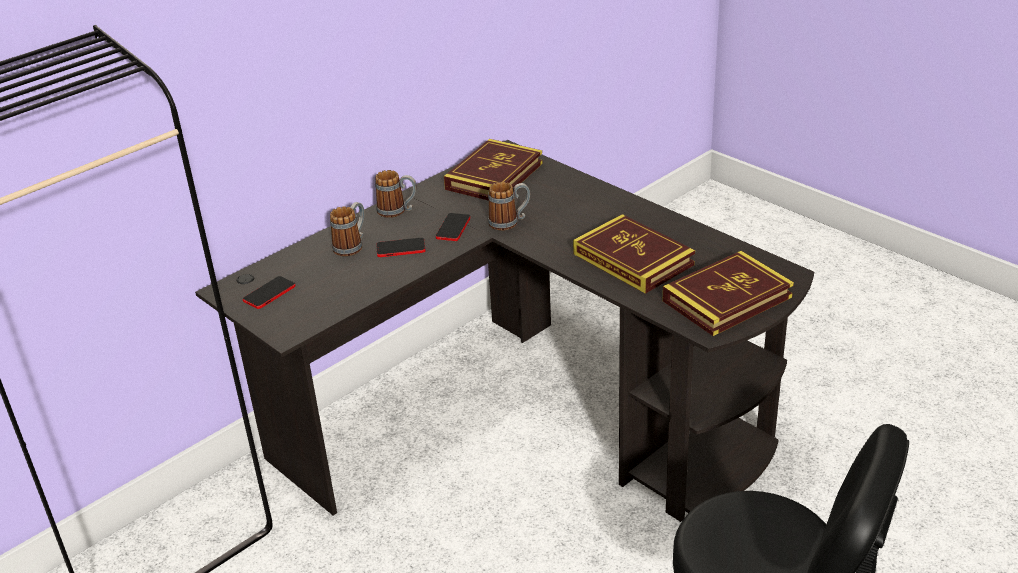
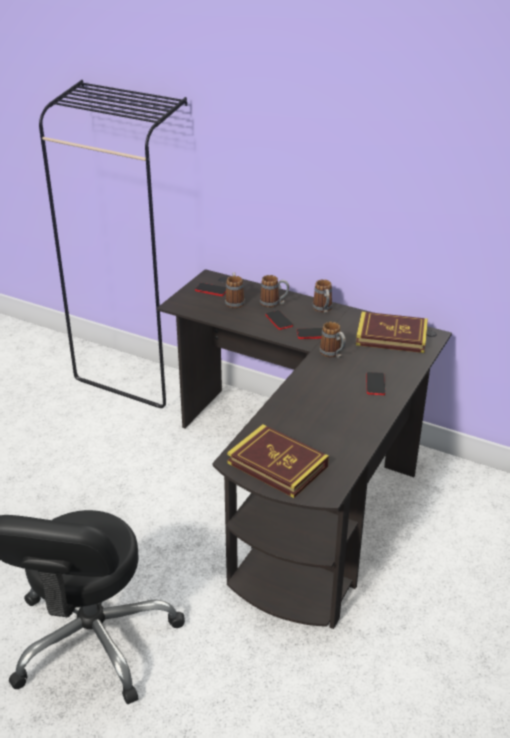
camera: 70 degrees right, 0 degrees up
(320, 277) = (234, 301): none -> mug
(590, 206) = (375, 384): none -> phone
(633, 259) = (311, 414): book -> none

